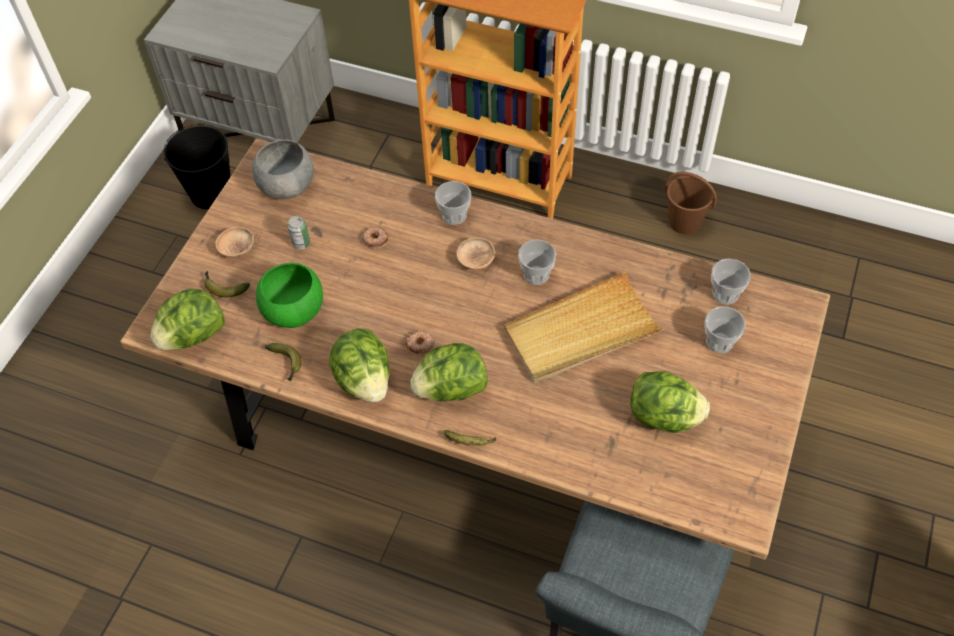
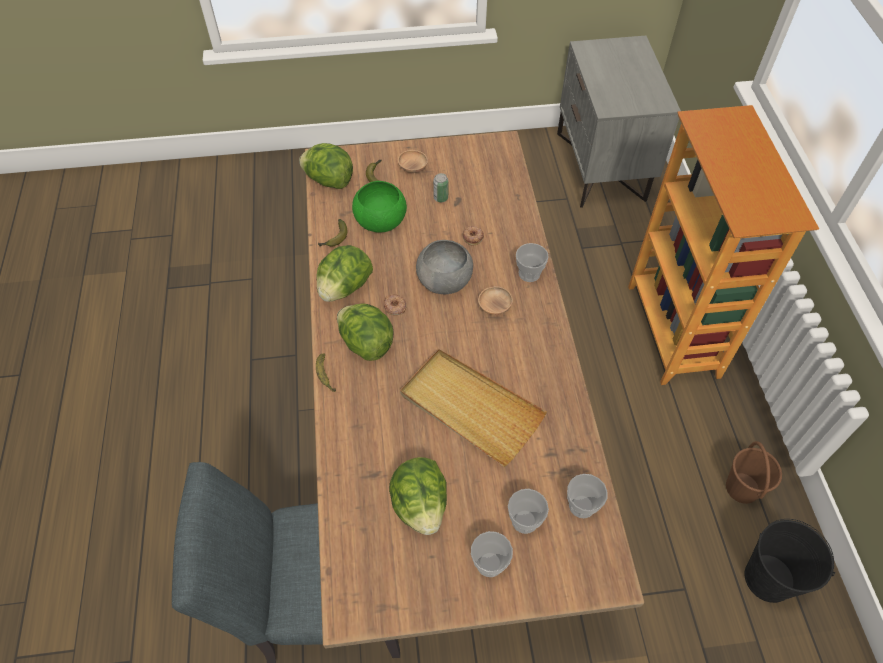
camera: 60 degrees right, 0 degrees up
(211, 193) = (528, 169): black bucket -> black bucket (768, 579)
(286, 186) = (485, 166): grey bowl -> grey bowl (443, 281)
(536, 274) = (507, 352): cup -> cup (489, 563)

